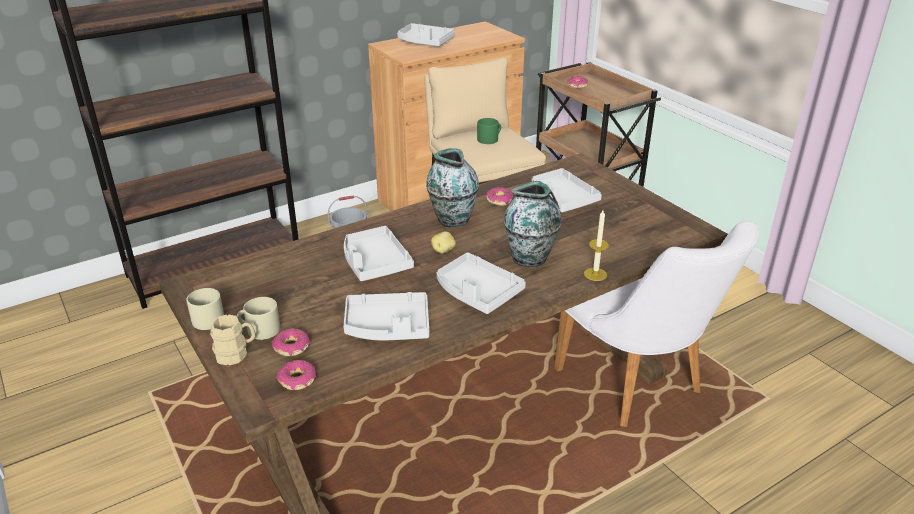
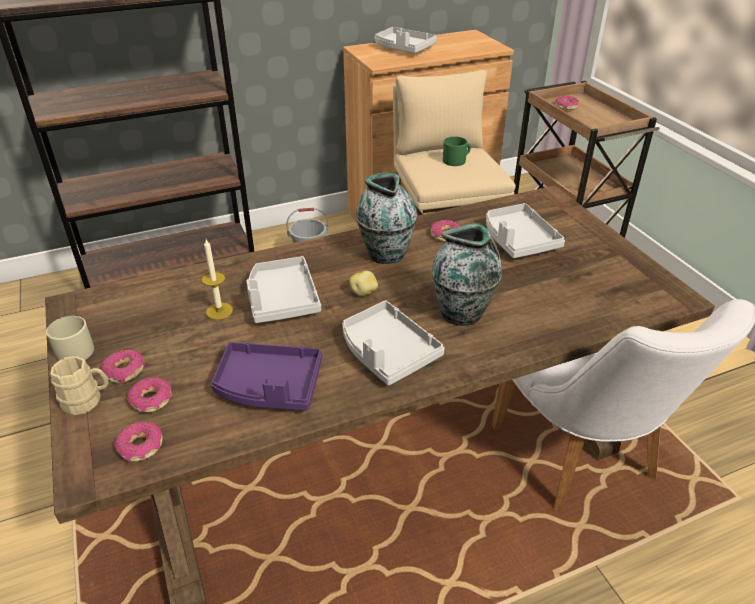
camera: 10 degrees right, 5 degrees up
(259, 329) = (125, 371): beige mug -> donut
(388, 327) = (269, 386): grey tray -> purple tray
(595, 274) = (536, 344): candle -> candle (219, 311)

